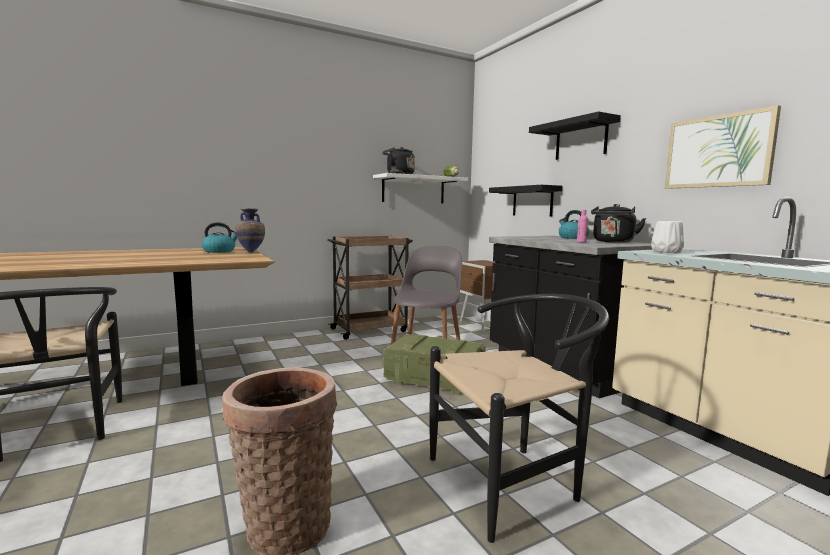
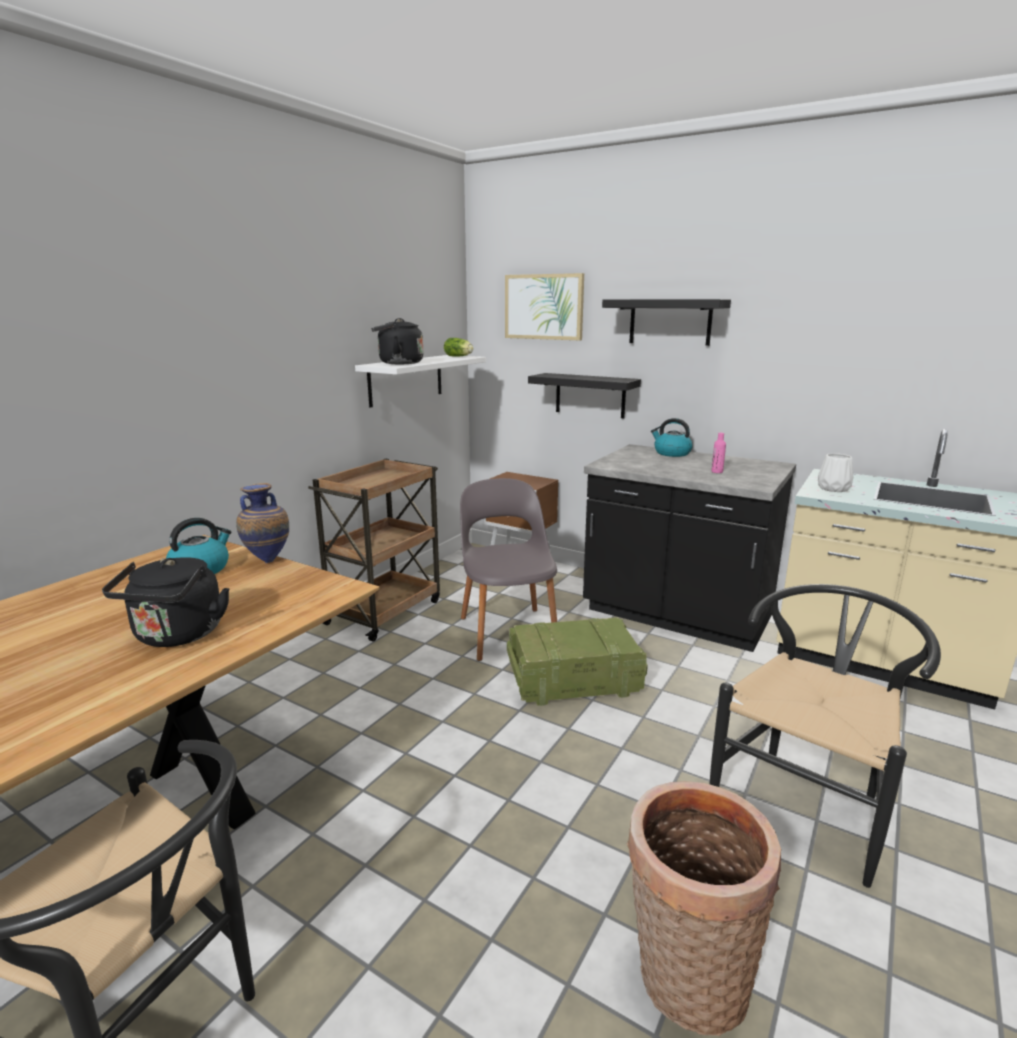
camera: 30 degrees left, 10 degrees up
(613, 242) = (739, 464): black kettle -> black kettle (177, 636)
(718, 151) = (856, 364): picture -> picture (544, 307)

